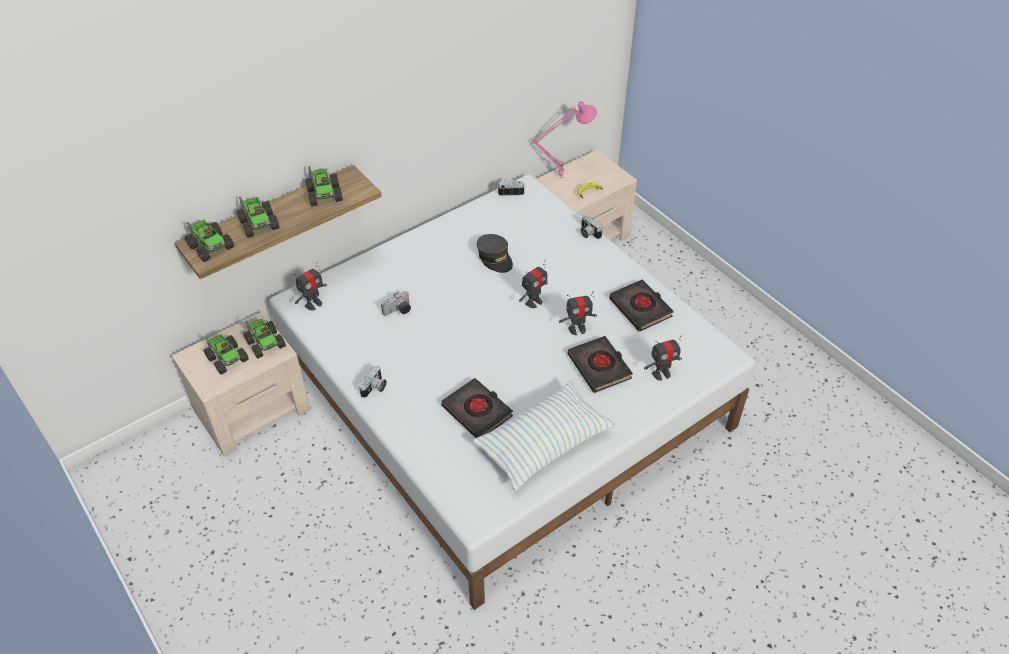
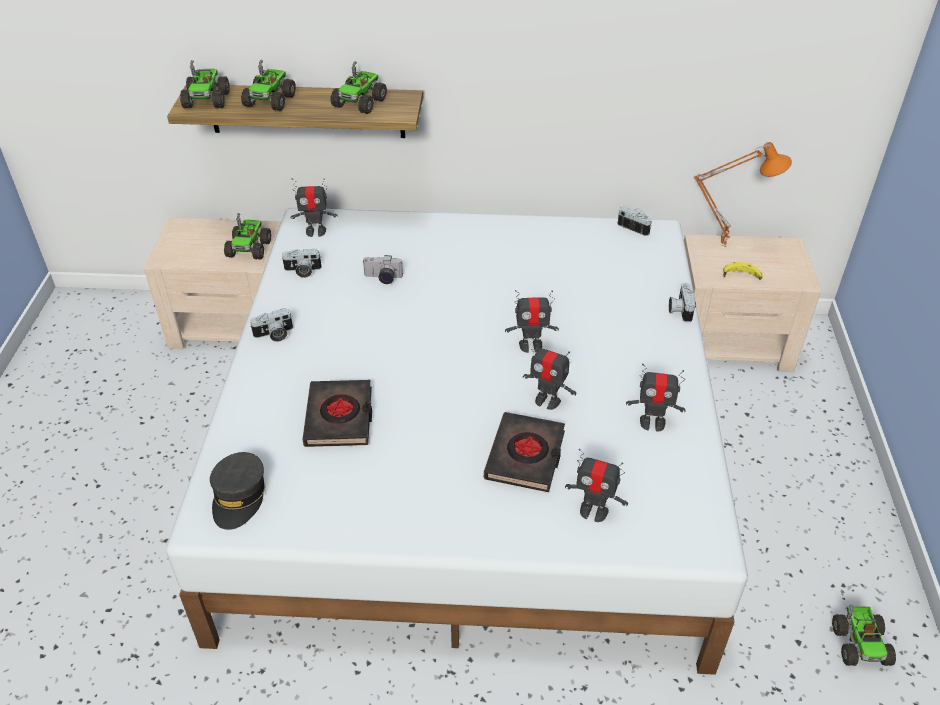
camera: 40 degrees right, 5 degrees down
(227, 358) = (205, 243): toy truck -> toy truck (860, 643)
(339, 336) = (302, 271): none -> camera
(495, 258) = (540, 281): grey cap -> grey cap (239, 497)
(543, 444) = (365, 496): pillow -> none
(561, 176) = (724, 245): pink table lamp -> orange table lamp
(640, 308) = (652, 423): black book -> toy robot

